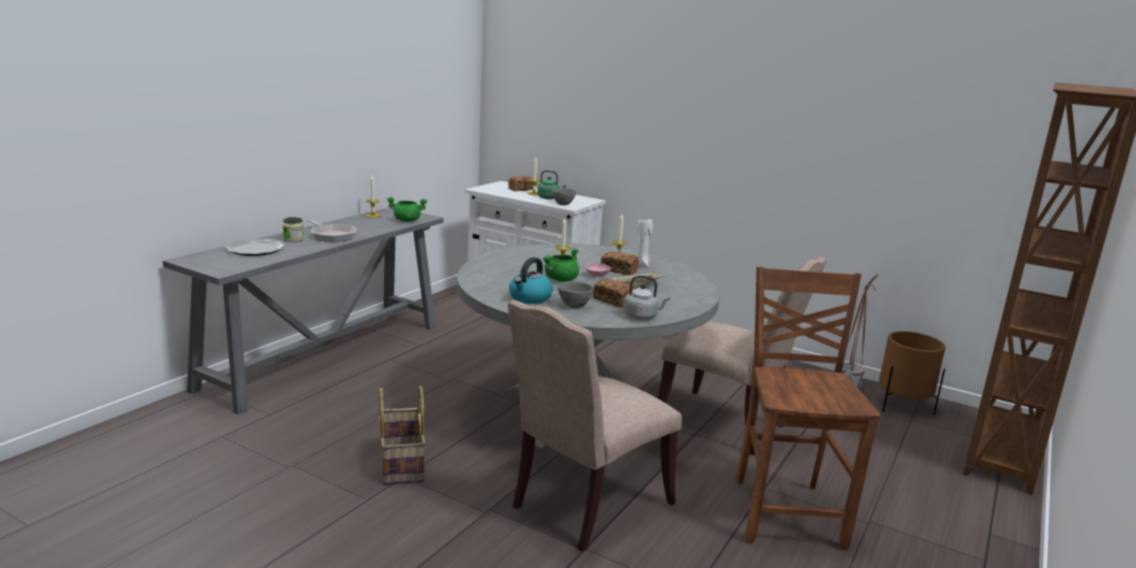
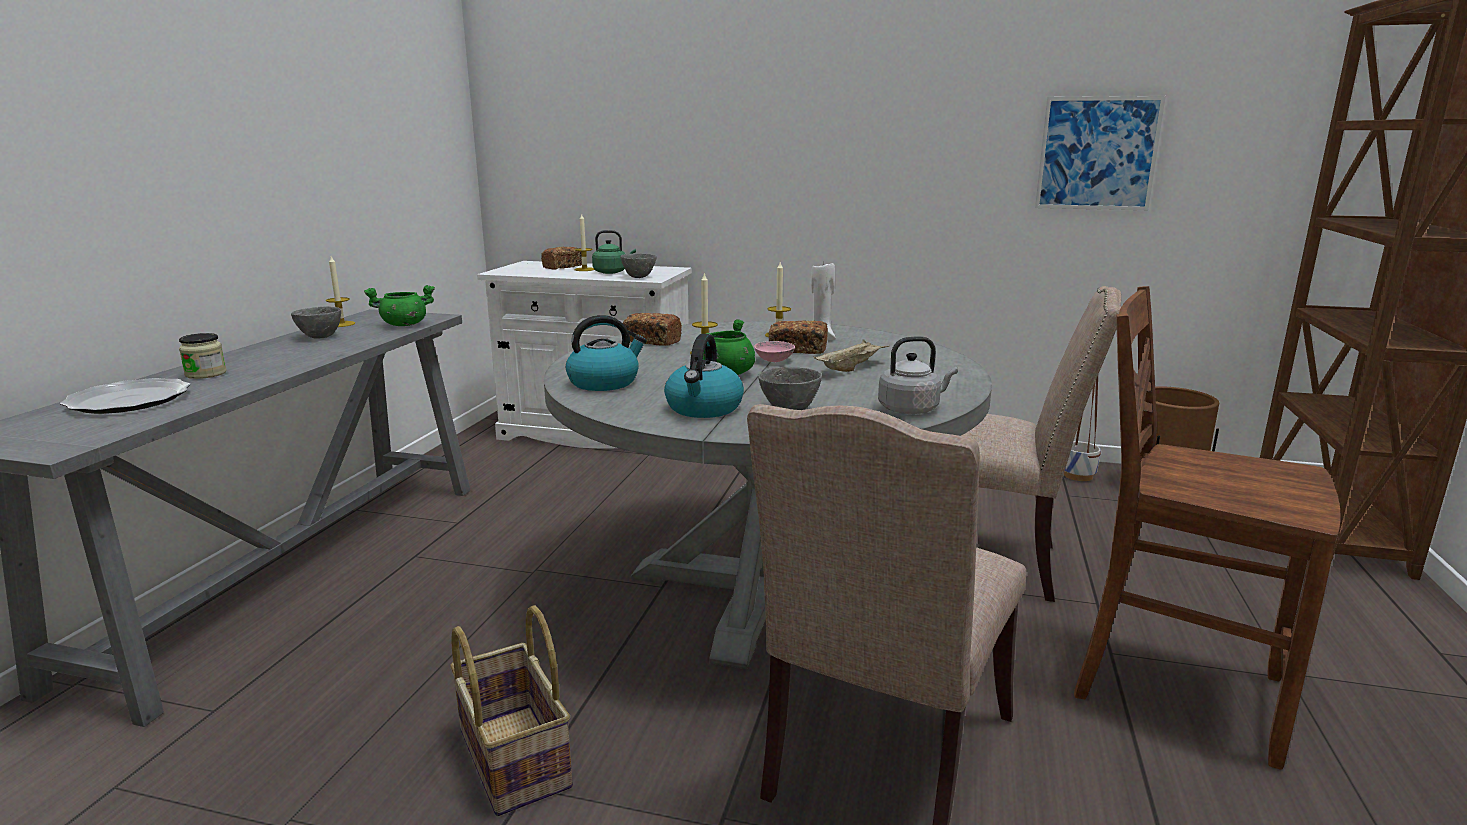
camera: 15 degrees left, 0 degrees up
(331, 235) = (279, 360): frying pan -> none
(358, 223) = (320, 337): none -> grey bowl
(490, 275) = (604, 382): none -> kettle
(612, 301) = (839, 393): bread -> bread (652, 341)
(786, 511) = (1172, 687): brown chair -> brown chair turned 45 degrees counterclockwise
(884, 158) = (1097, 153): none -> picture

